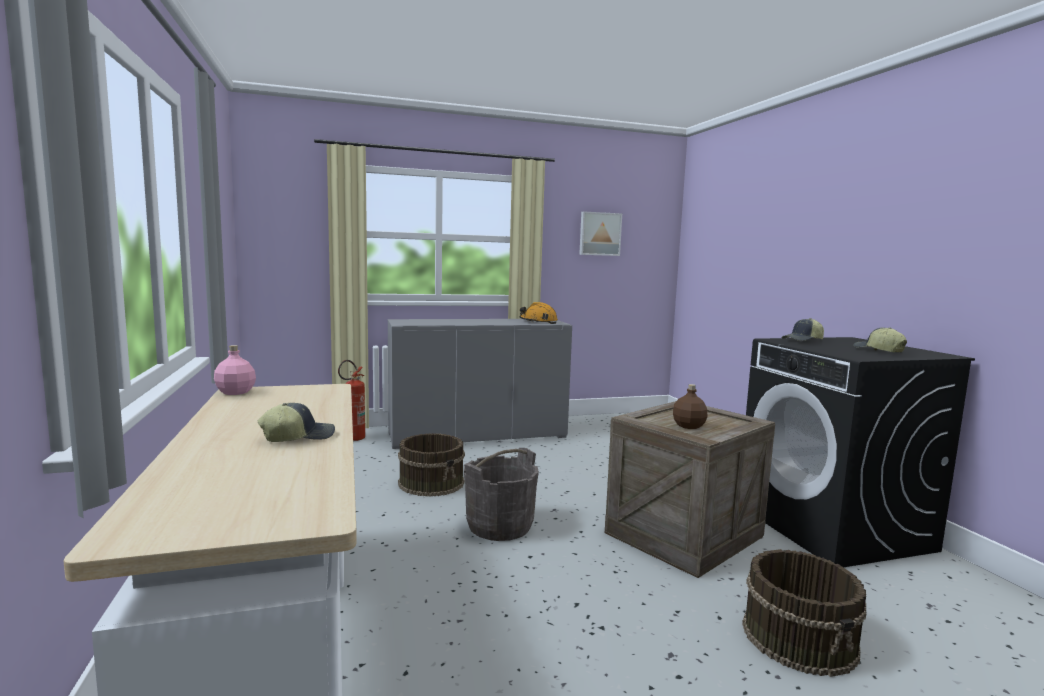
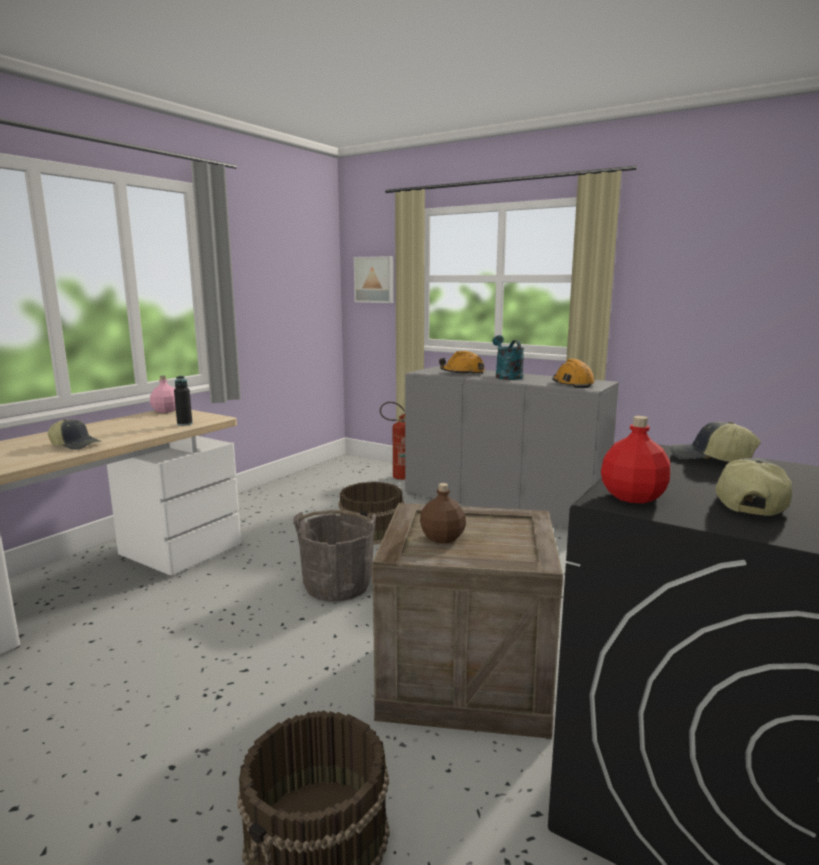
camera: 50 degrees right, 5 degrees up
(324, 397) = (184, 424): none -> black bottle
(438, 322) = (462, 373): none -> orange hard hat
(478, 321) = (506, 376): none -> turquoise watering can
(599, 234) = (716, 265): picture -> picture (375, 279)
(856, 355) = (633, 497): none -> red bottle

